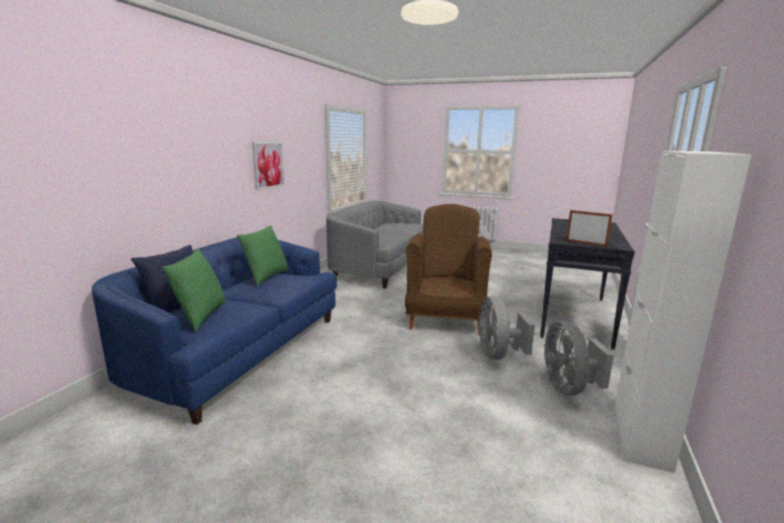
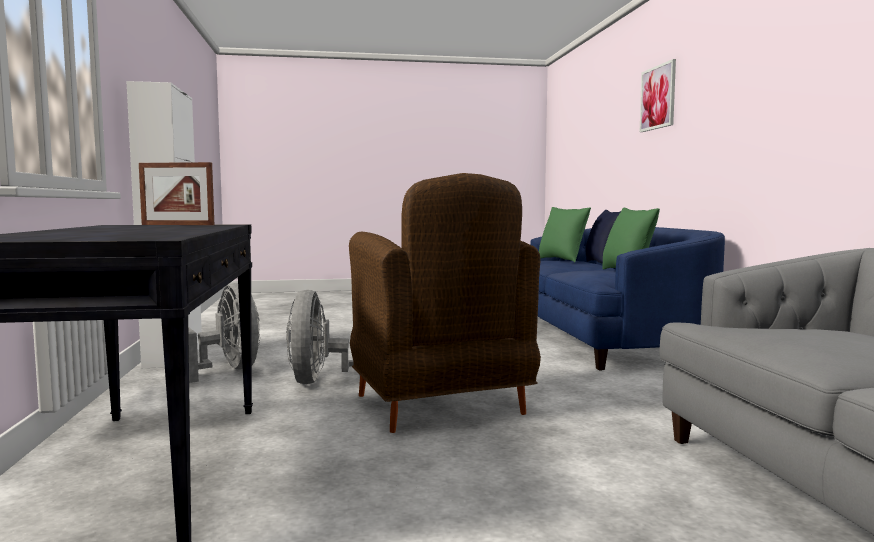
camera: 150 degrees right, 10 degrees down
(268, 165) = (807, 116): picture -> picture (658, 97)
(498, 354) = (321, 381): grey fan -> grey fan turned 150 degrees counterclockwise

